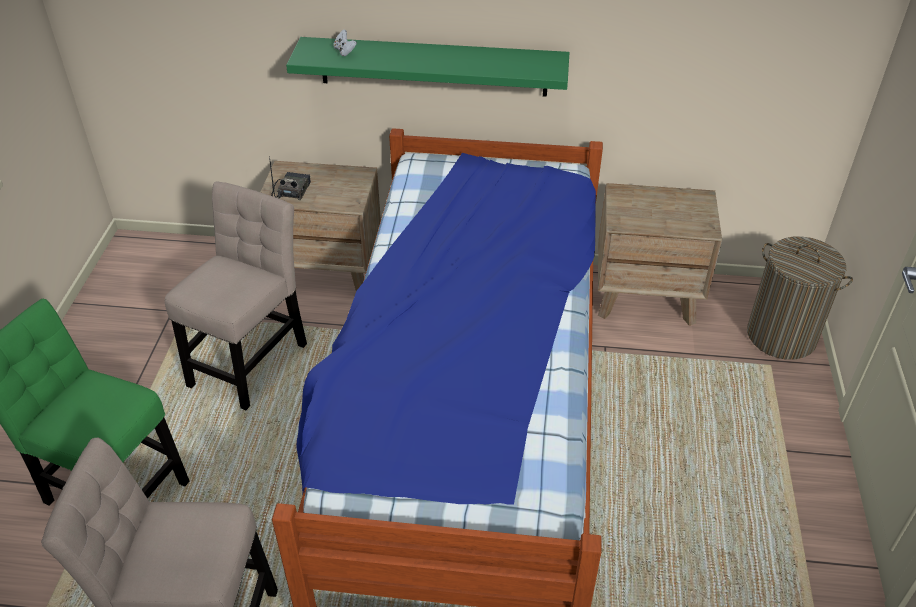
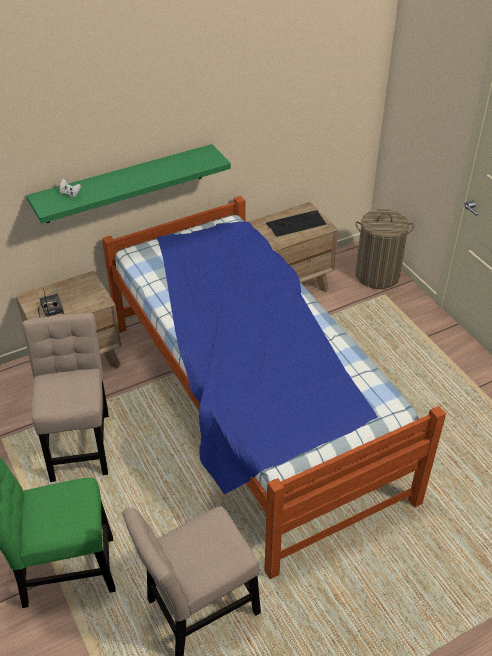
camera: 35 degrees left, 0 degrees up
(669, 210) = (296, 224): none -> keyboard

